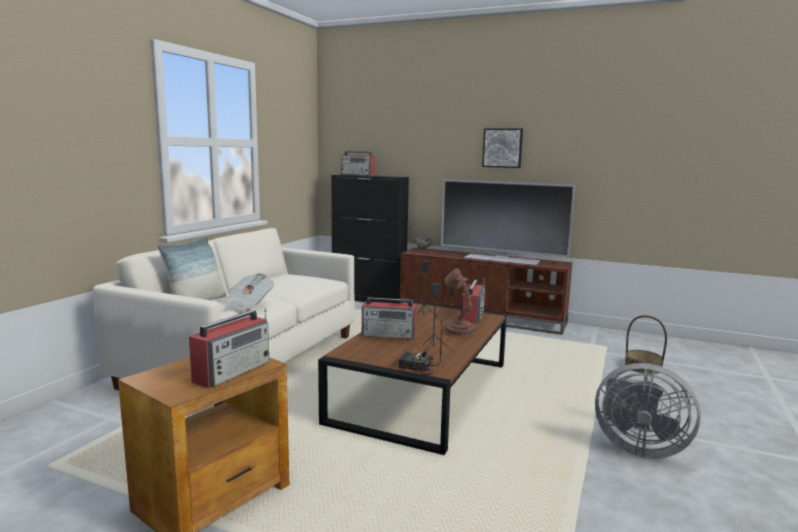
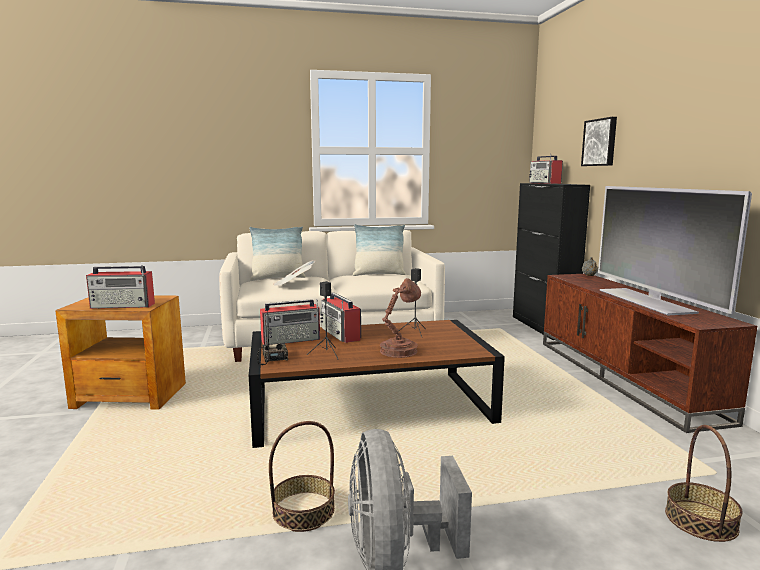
camera: 55 degrees right, 0 degrees up
(277, 278) = (379, 274): none -> pillow
(472, 316) = (459, 346): radio -> radio (292, 340)
(502, 148) = (684, 138): picture -> picture (600, 142)
(562, 460) = (303, 511): none -> basket

